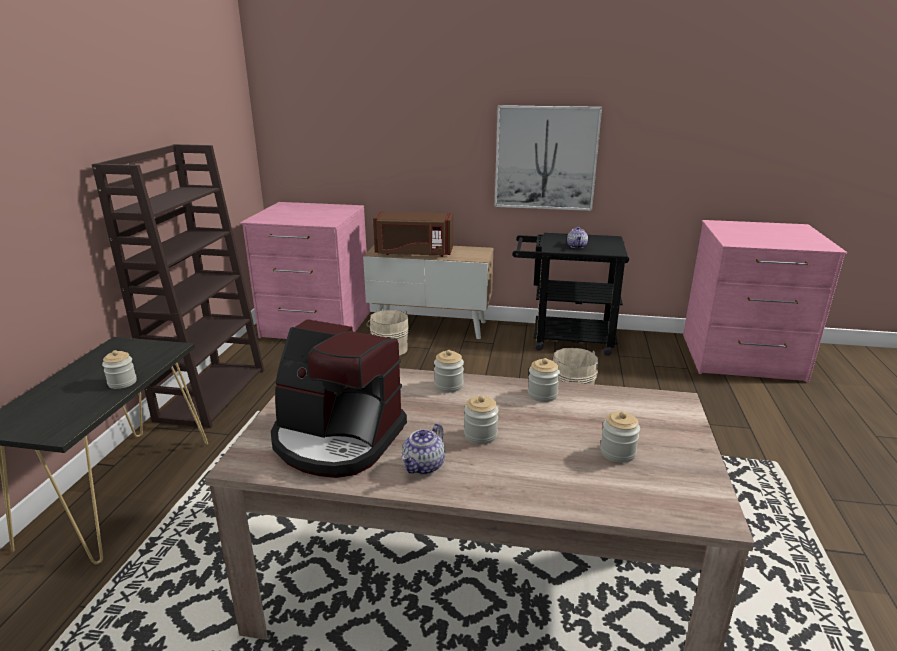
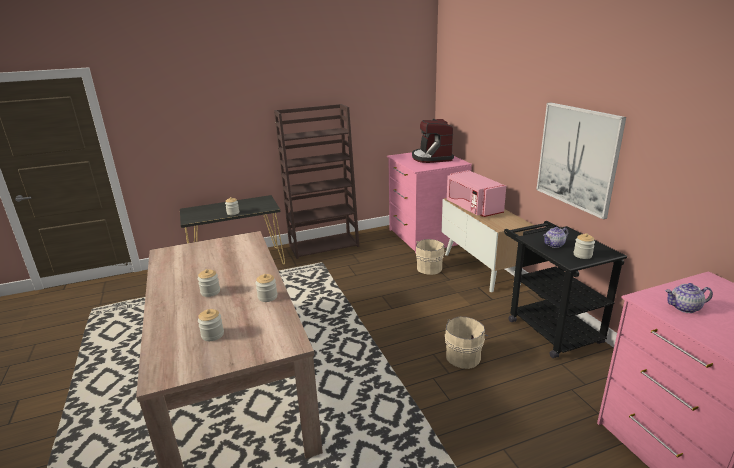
camera: 60 degrees right, 0 degrees up
(337, 439) = (189, 262): coffee machine -> coffee machine (431, 157)
(413, 253) = (473, 207): brown microwave -> pink microwave
(424, 466) = (175, 287): teapot -> teapot (684, 308)
(448, 385) = (258, 269): jar -> jar (582, 255)

